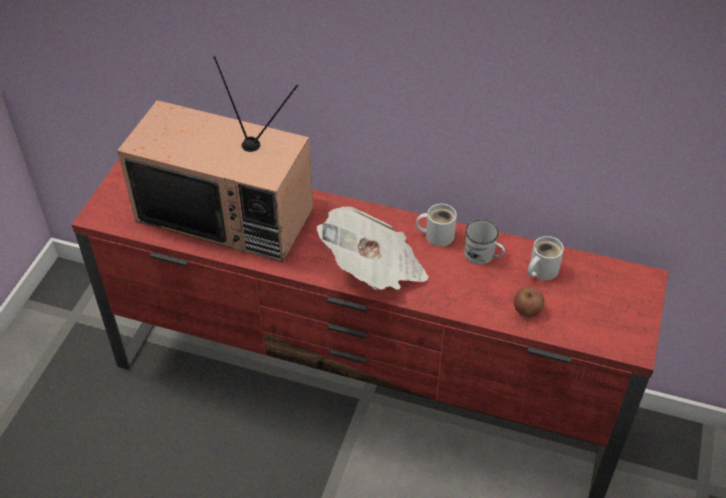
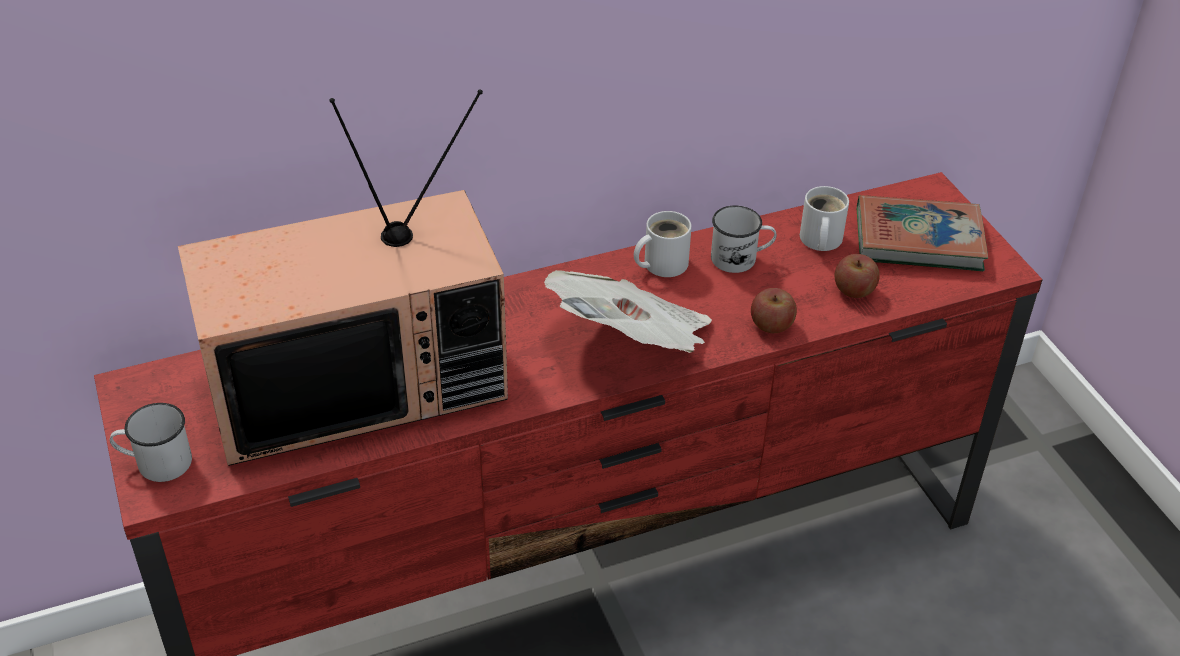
camera: 40 degrees left, 5 degrees down
(110, 203) = (156, 463): none -> white mug
(457, 302) = (771, 325): none -> apple
(601, 303) = (918, 240): none -> book

